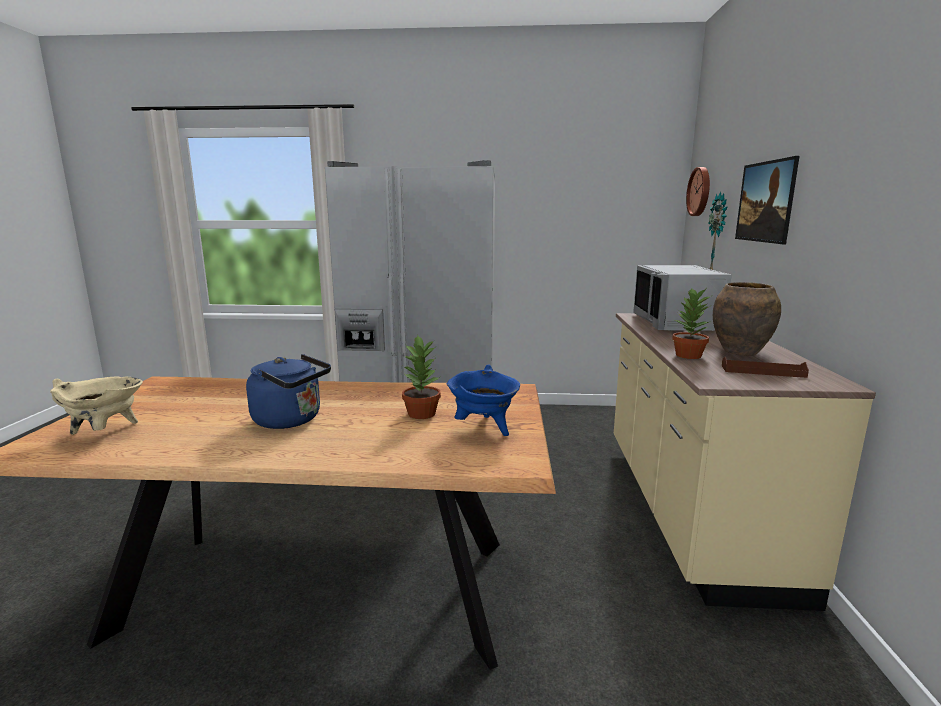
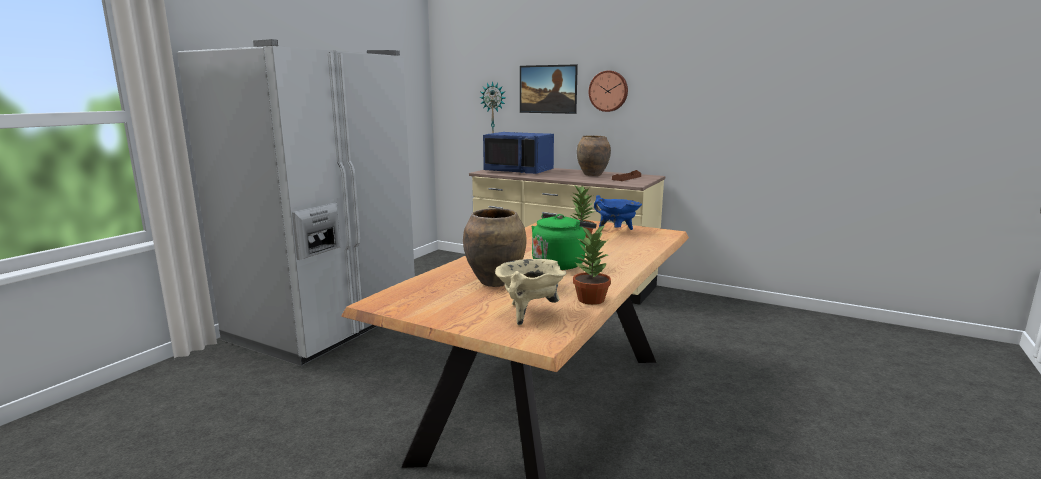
camera: 65 degrees left, 0 degrees up
(215, 405) = (496, 282): none -> brown vase
(291, 420) = (560, 264): blue kettle -> green kettle
(677, 324) = (519, 171): grey microwave -> blue microwave
(688, 356) = (589, 180): potted plant -> potted plant (591, 300)
(700, 191) = (456, 80): wall clock -> wall clock (608, 91)

